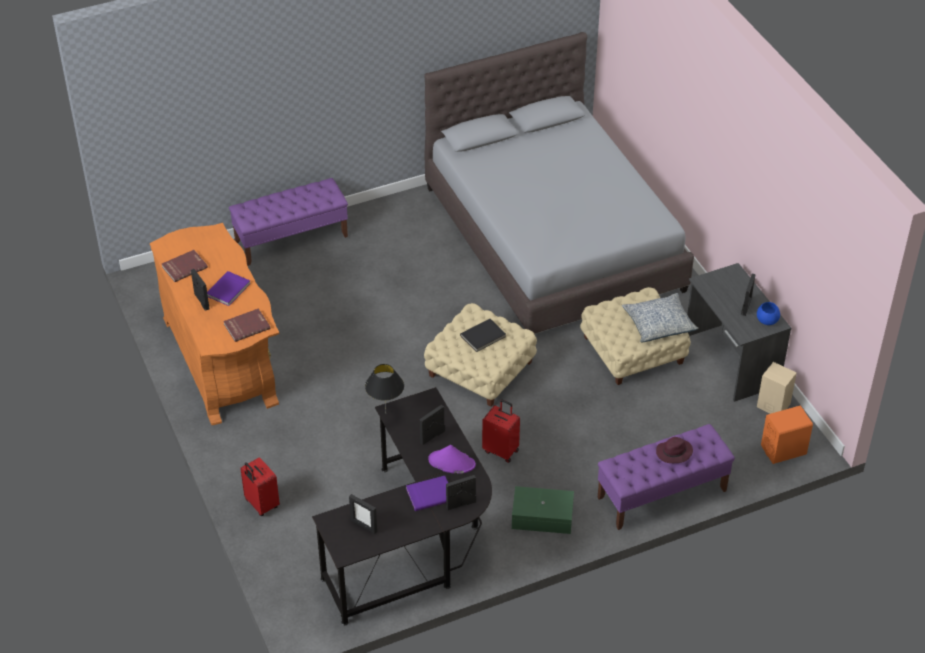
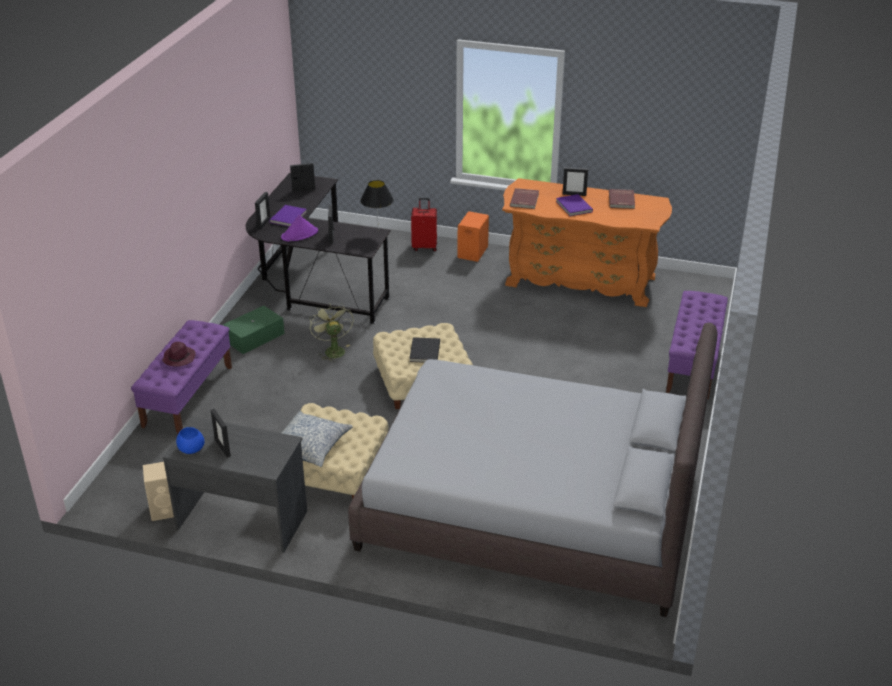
camera: 130 degrees right, 10 degrees down
(501, 450) = (332, 350): red suitcase -> green fan
(783, 450) = (122, 483): orange speaker -> orange speaker (472, 253)

